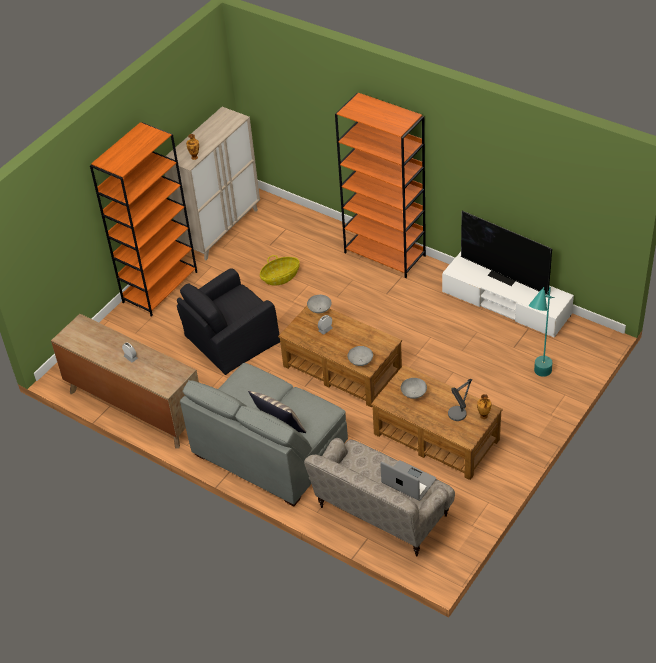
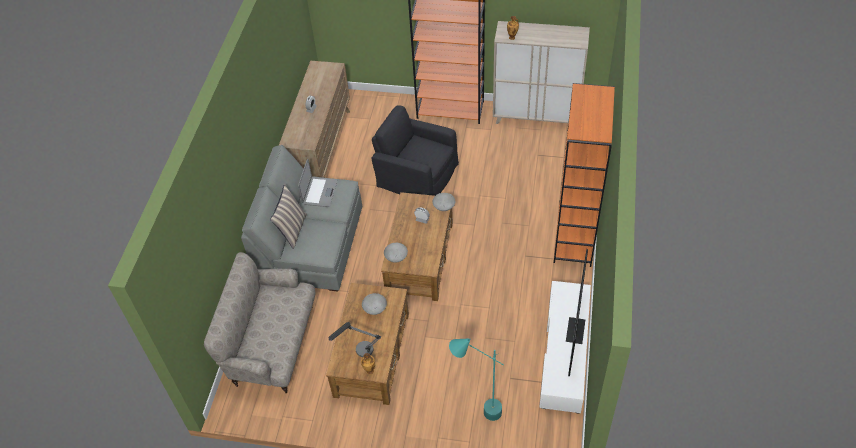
camera: 65 degrees right, 5 degrees up
(280, 278) = (503, 177): basket -> none
(408, 482) = (276, 341): laptop -> laptop (319, 192)

